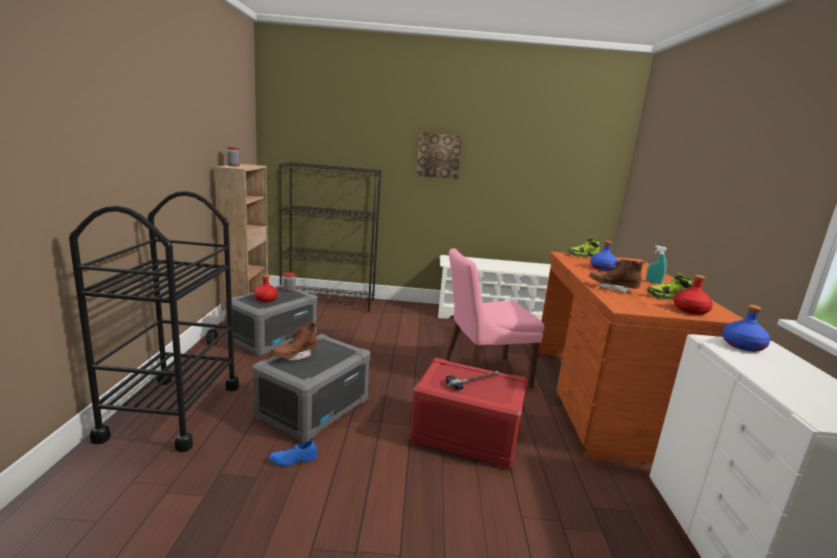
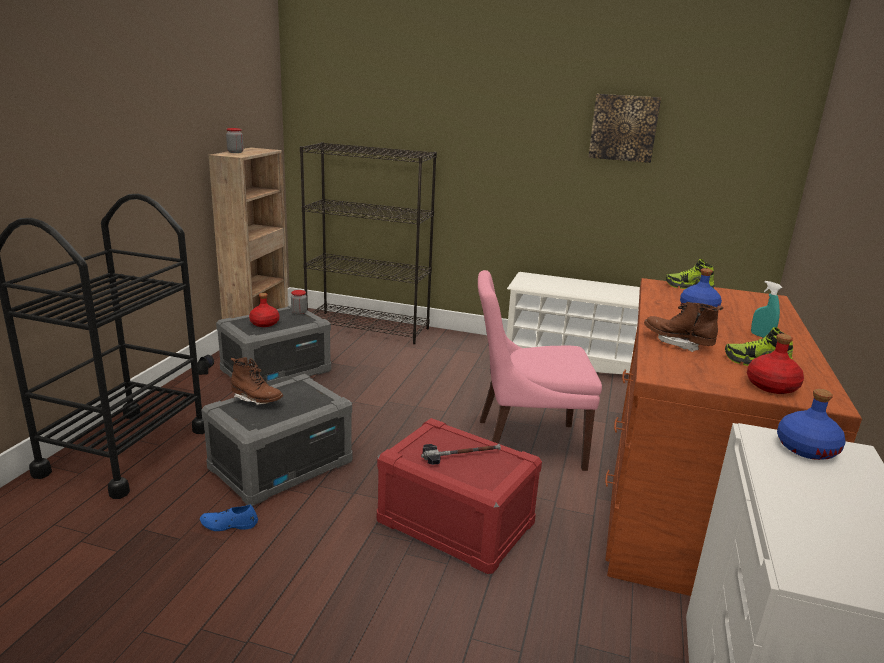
camera: 15 degrees right, 5 degrees up
(295, 356) = (256, 400): brown boot -> brown boot turned 120 degrees counterclockwise
(439, 156) = (516, 131): picture -> picture (623, 128)

